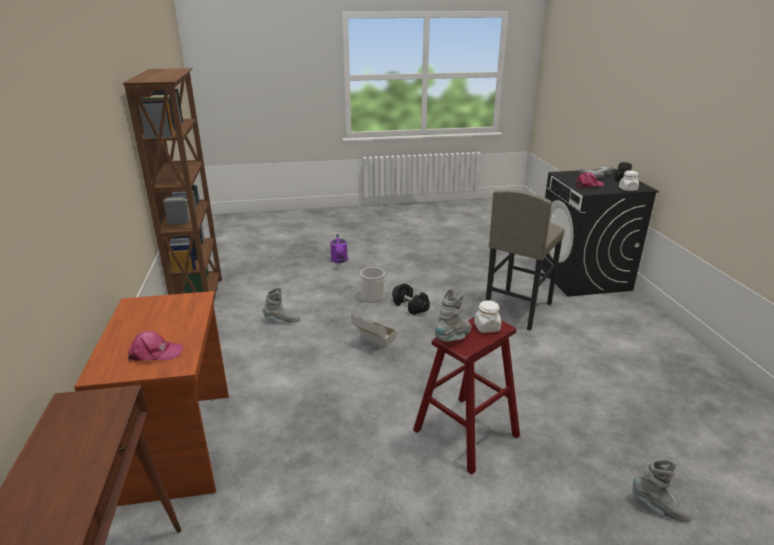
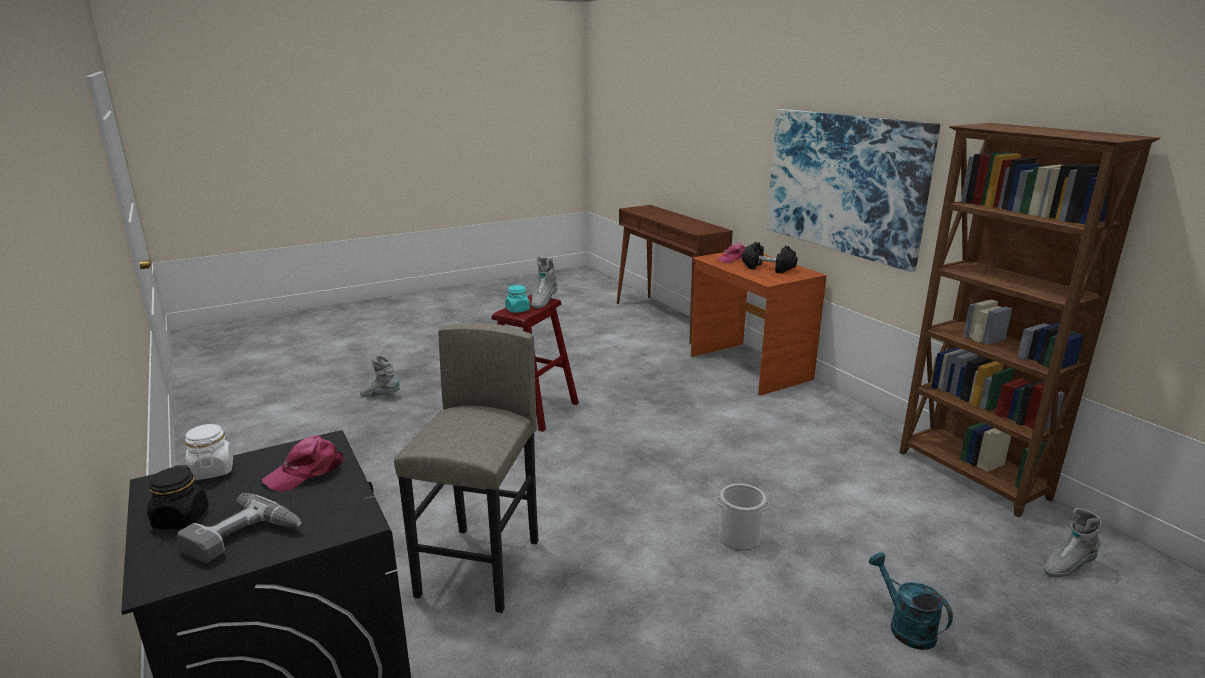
camera: 160 degrees right, 5 degrees down
(92, 195) = (843, 183): none -> picture
(282, 321) = (817, 469): grey boot -> grey boot (1067, 566)
(339, 260) = (905, 626): purple watering can -> turquoise watering can
(373, 342) = (674, 467): cardboard box -> none
(410, 306) = (665, 533): black dumbbell -> black dumbbell (768, 268)
(486, 327) = (517, 310): white jar -> turquoise jar

